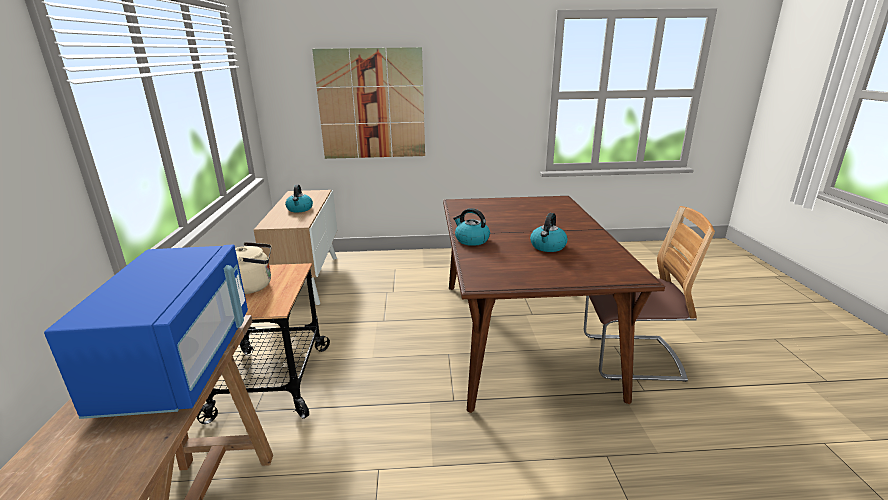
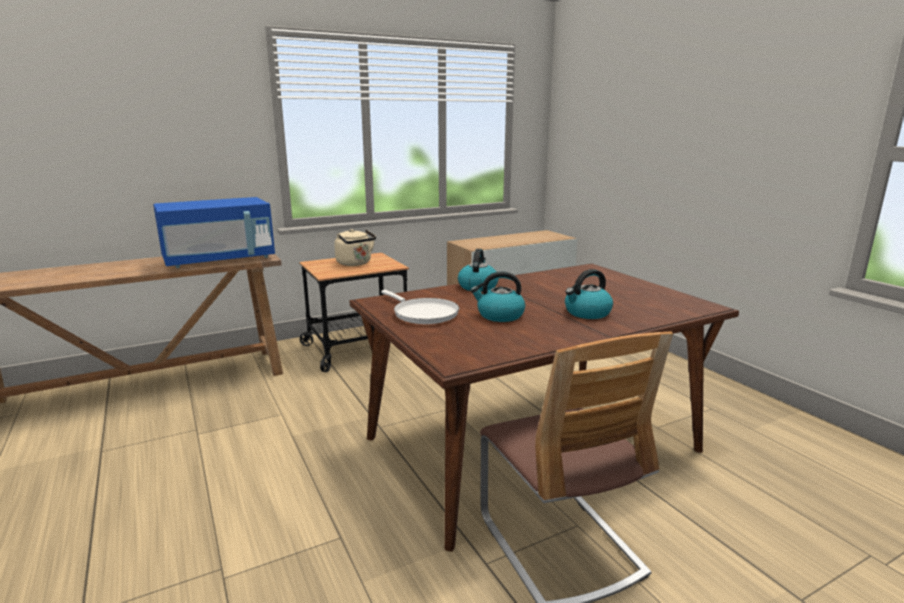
camera: 65 degrees right, 5 degrees down
(300, 209) = (508, 241): kettle -> kettle (587, 313)
(371, 104) = (631, 148): picture -> none
(528, 269) = (423, 314): none -> white frying pan

